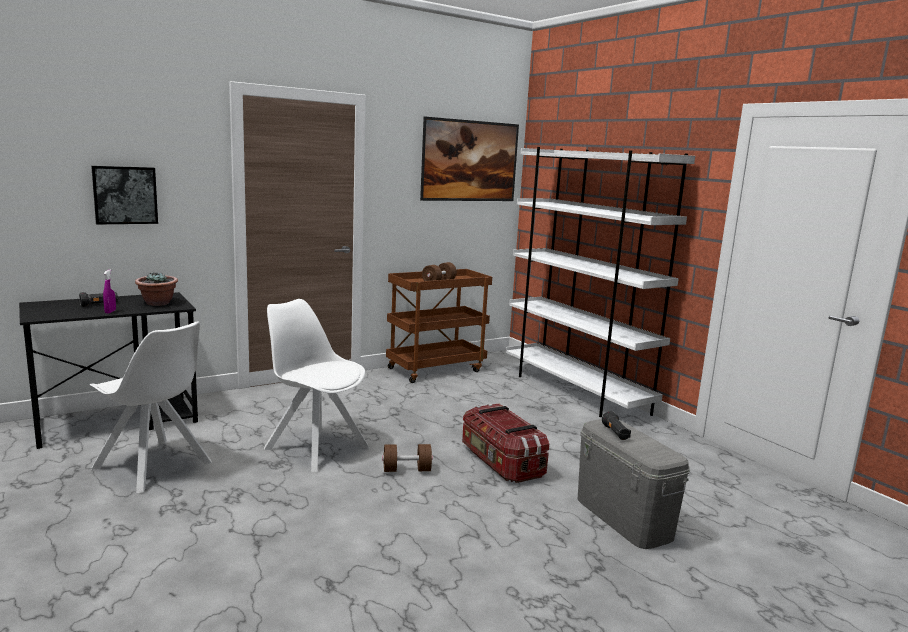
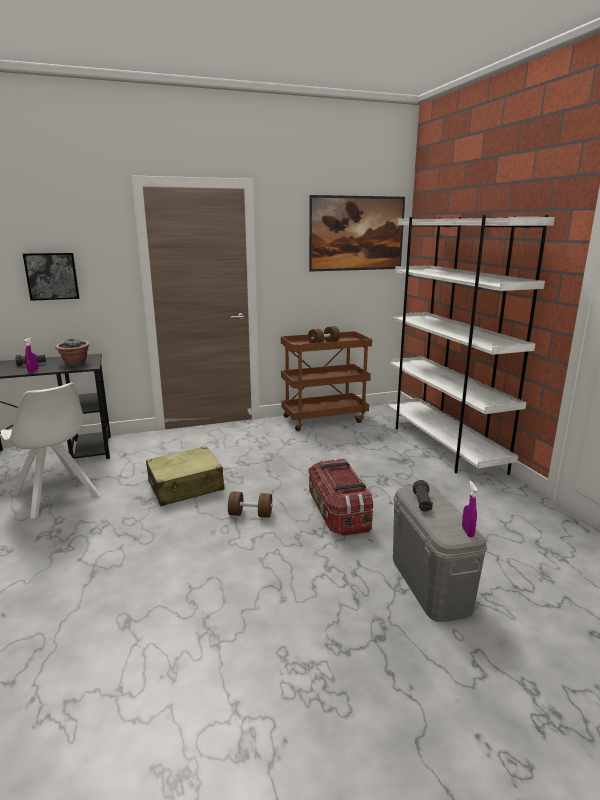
camera: 15 degrees right, 5 degrees up
(315, 447) = (186, 486): white chair -> beige suitcase
(670, 454) = (467, 532): none -> purple spray bottle

